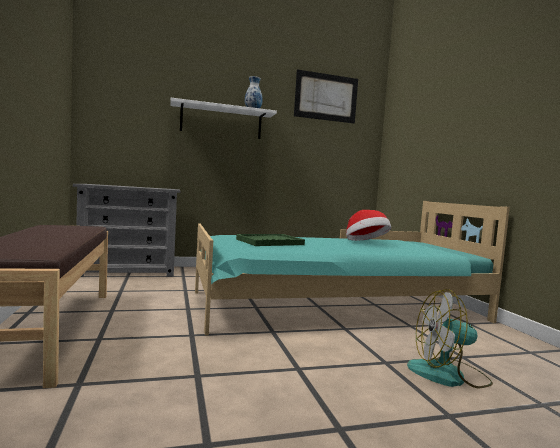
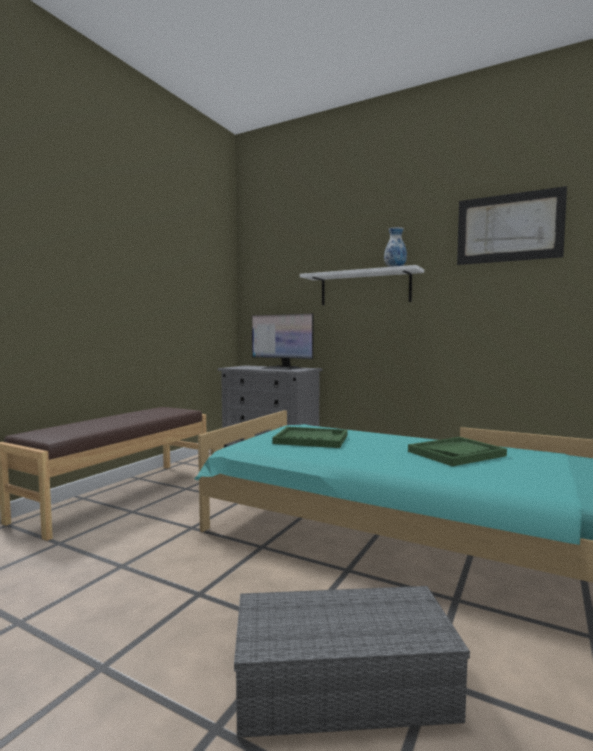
camera: 45 degrees right, 0 degrees up
(147, 187) = (282, 368): none -> monitor
(366, 243) = (456, 453): hat -> green tray
(448, 375) = (340, 687): fan -> grey storage box

